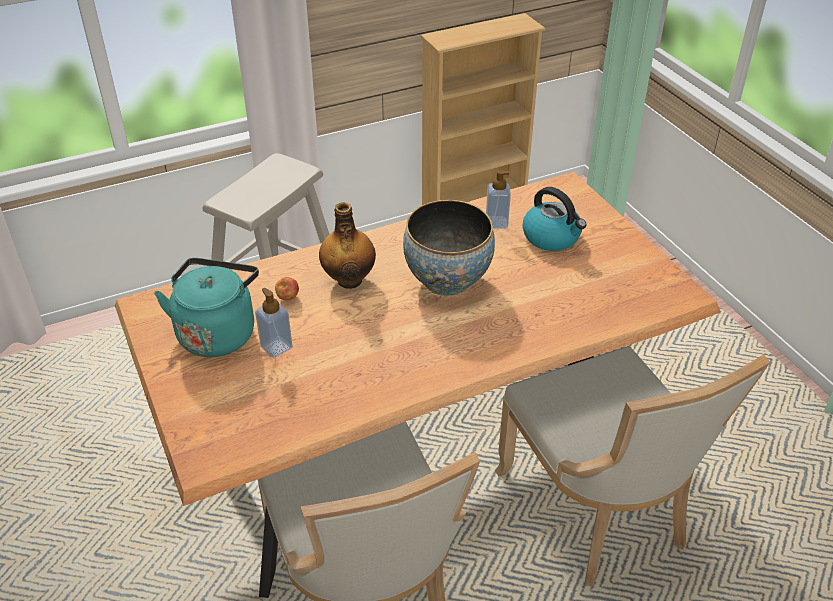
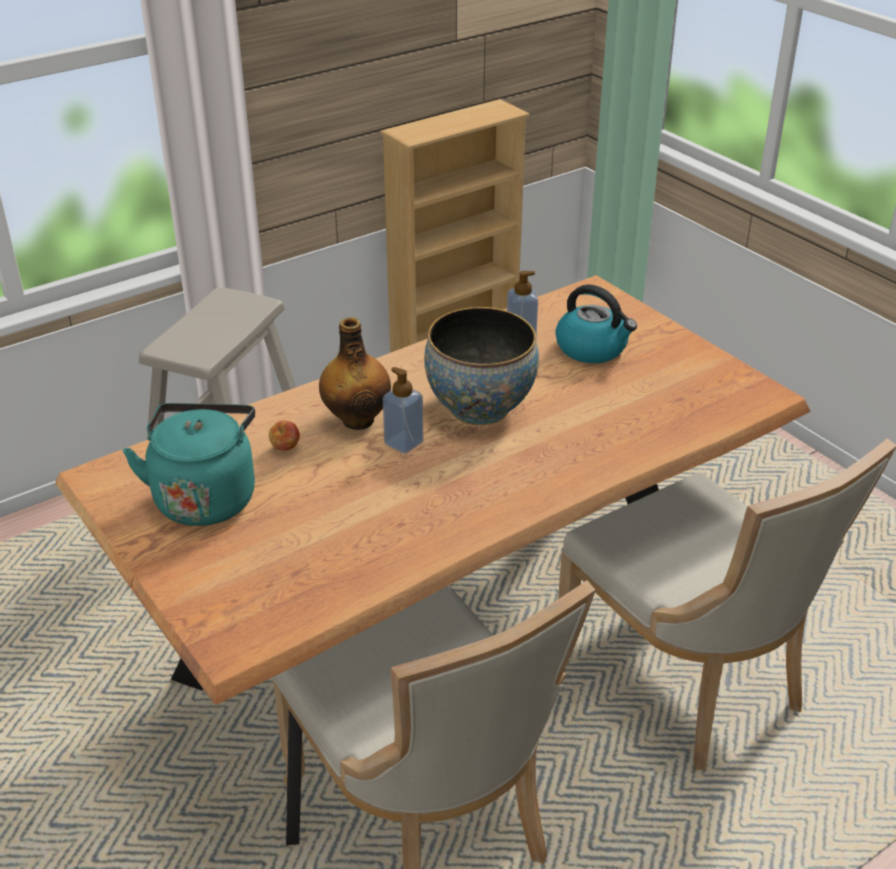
camera: 10 degrees left, 5 degrees down
(276, 347) = (287, 505): soap dispenser -> soap dispenser (403, 443)

